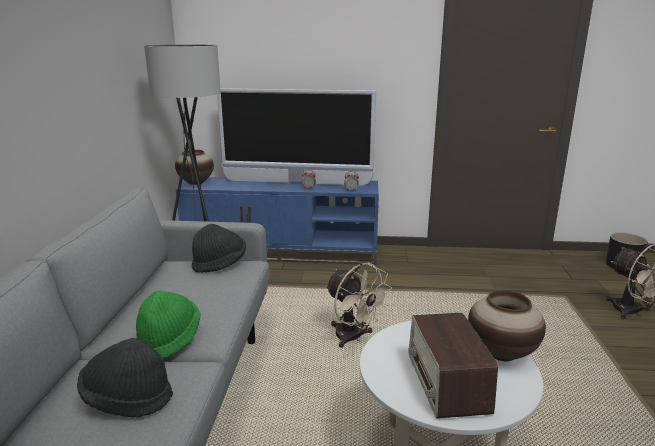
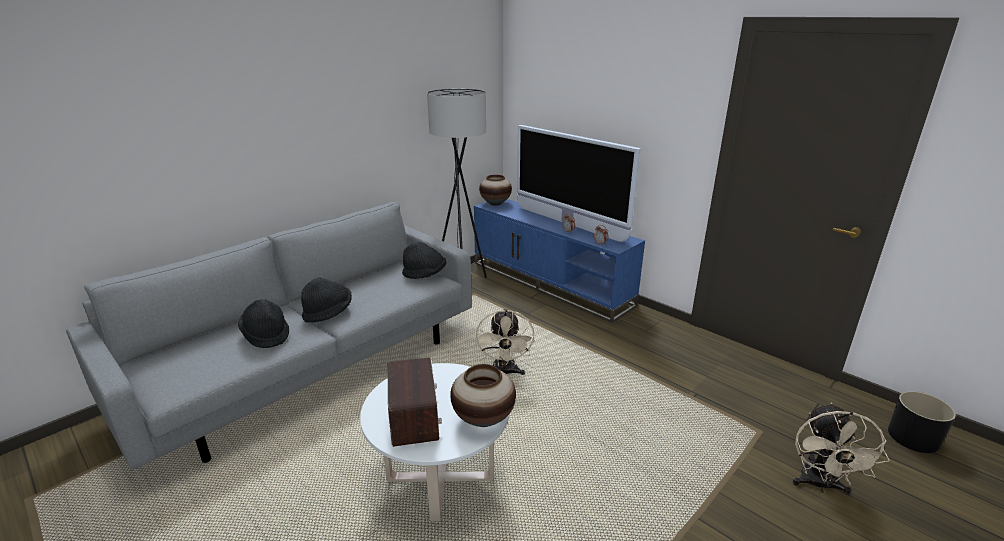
camera: 40 degrees right, 5 degrees up
(169, 340) = (328, 313): green hat -> black hat
(447, 383) = (414, 415): radio -> radio turned 135 degrees clockwise

